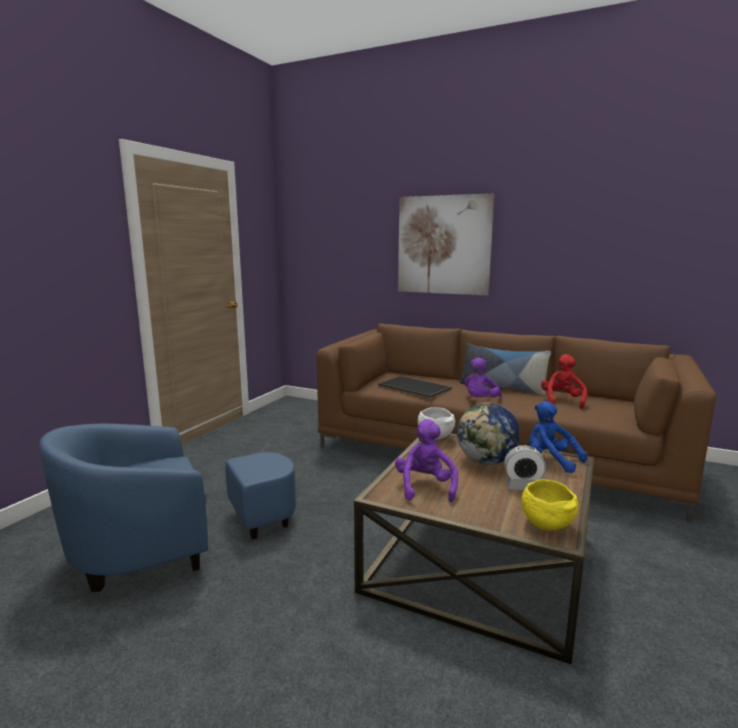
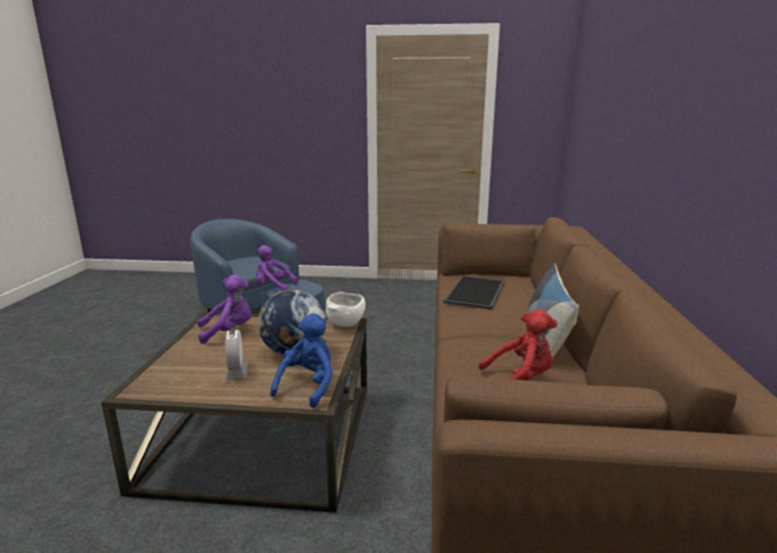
camera: 70 degrees right, 5 degrees up
(443, 245) = (640, 116): picture -> none
(480, 401) = (465, 329): purple plush toy -> purple plush toy (273, 287)
(545, 524) = (160, 384): yellow bowl -> none

